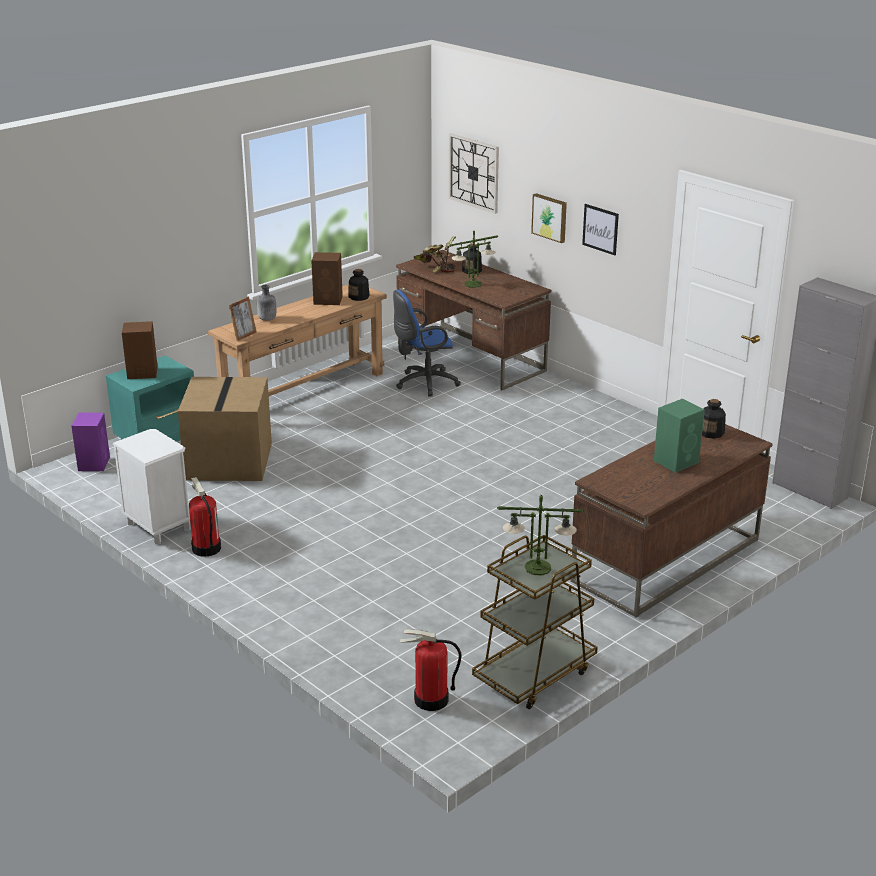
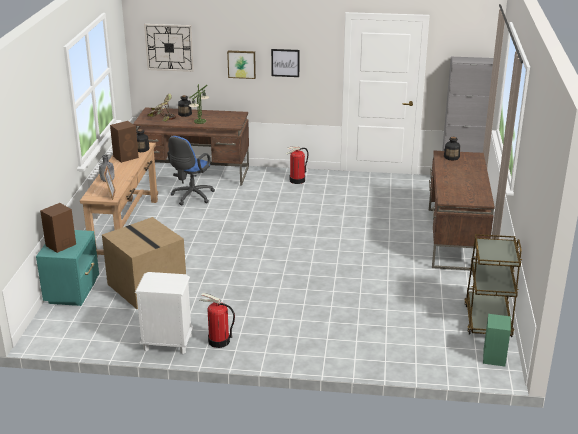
camera: 40 degrees left, 0 degrees up
(94, 463) = (55, 326): purple speaker -> none
(431, 700) = (465, 357): fire extinguisher -> fire extinguisher (297, 180)
(537, 568) = (495, 251): table lamp -> none
(677, 461) = (462, 176): green speaker -> green speaker (494, 357)

